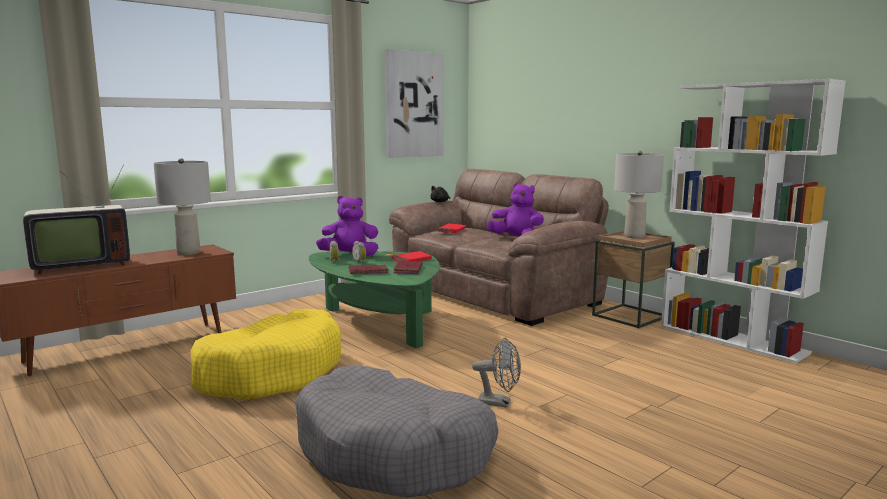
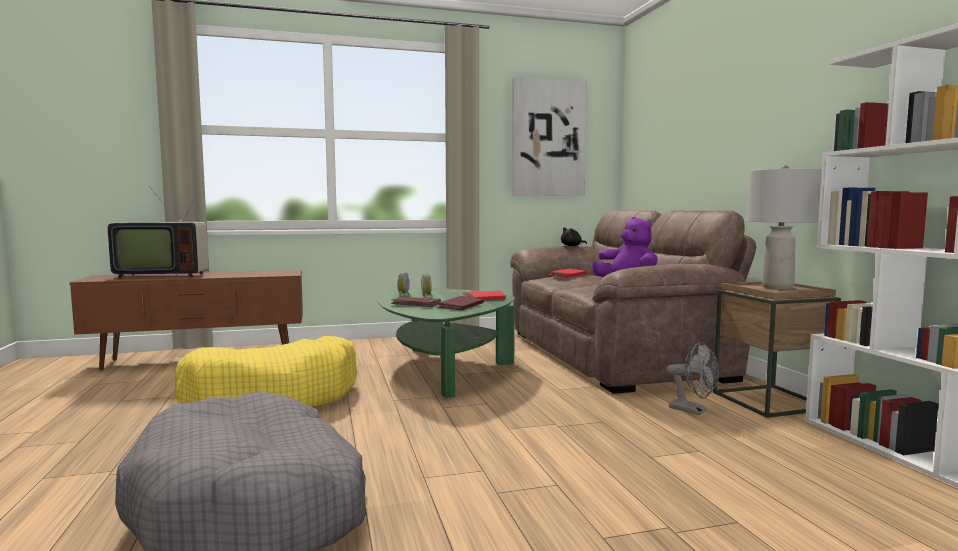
camera: 25 degrees right, 5 degrees down
(188, 253) = (264, 273): grey table lamp -> none
(349, 255) = (431, 291): purple plush toy -> none
(499, 403) = (453, 476): grey fan -> grey fan (693, 410)

